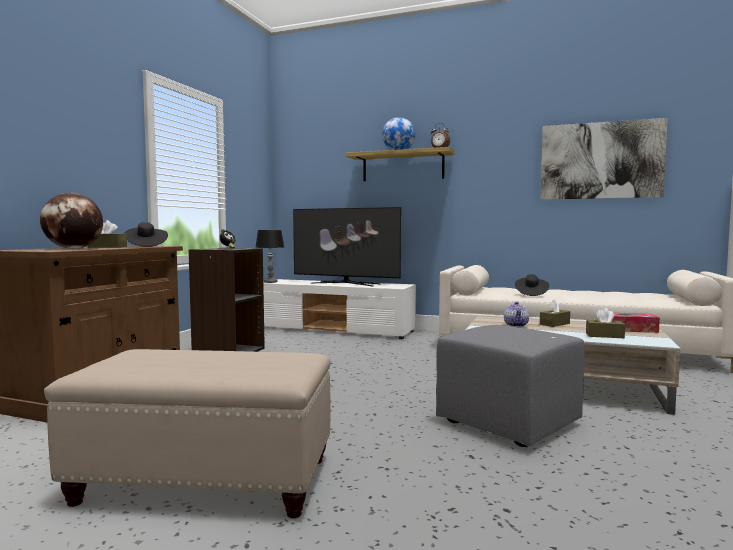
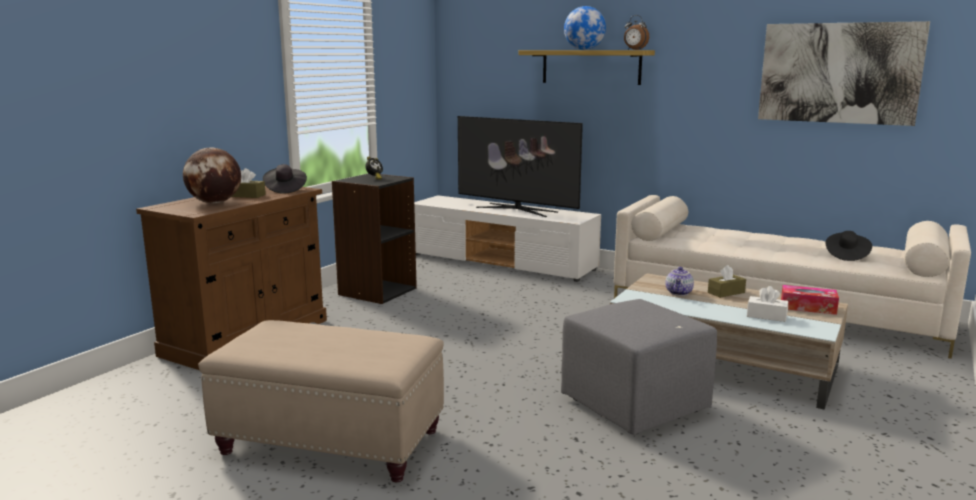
camera: 10 degrees right, 10 degrees up
(270, 282) = (430, 203): table lamp -> none
(531, 294) = (725, 243): black hat -> black hat (846, 255)
(604, 335) = (766, 316): brown tissue box -> white tissue box

